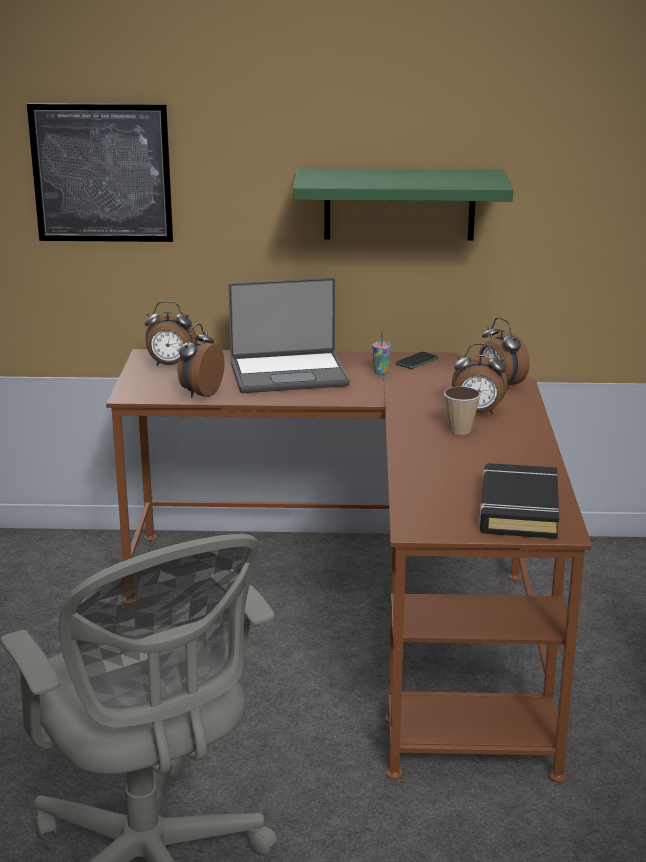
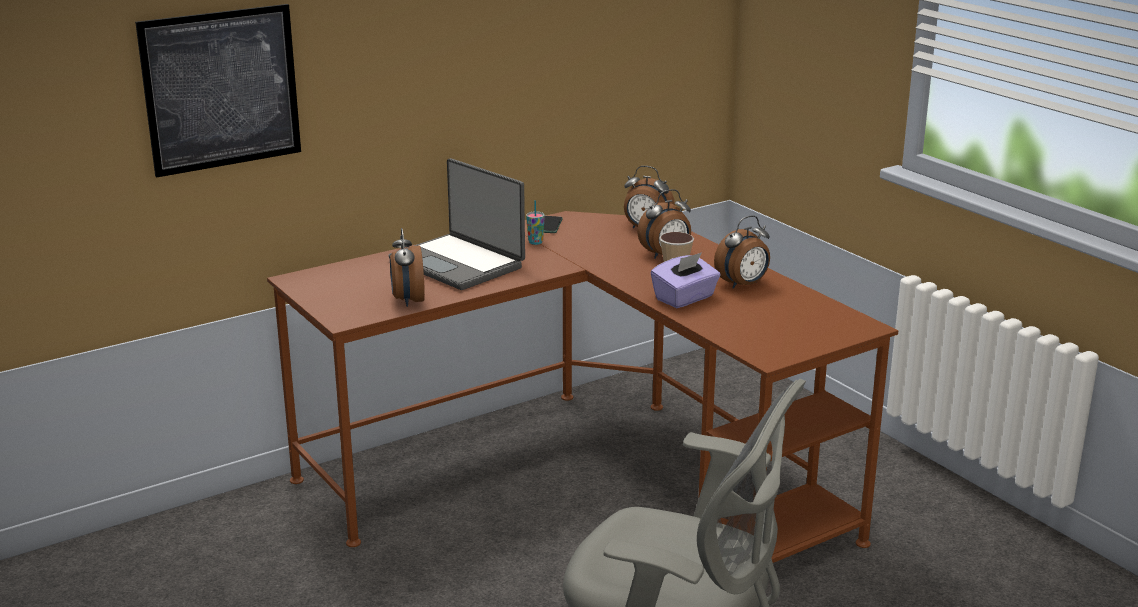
camera: 35 degrees left, 0 degrees up
(170, 365) = (334, 283): alarm clock -> alarm clock (743, 285)
(288, 374) = (459, 263): laptop -> laptop turned 90 degrees clockwise
(399, 204) = (509, 75): green shelf -> none
(429, 455) = (685, 298): none -> purple tissue box
(518, 509) = (813, 320): black book -> none

